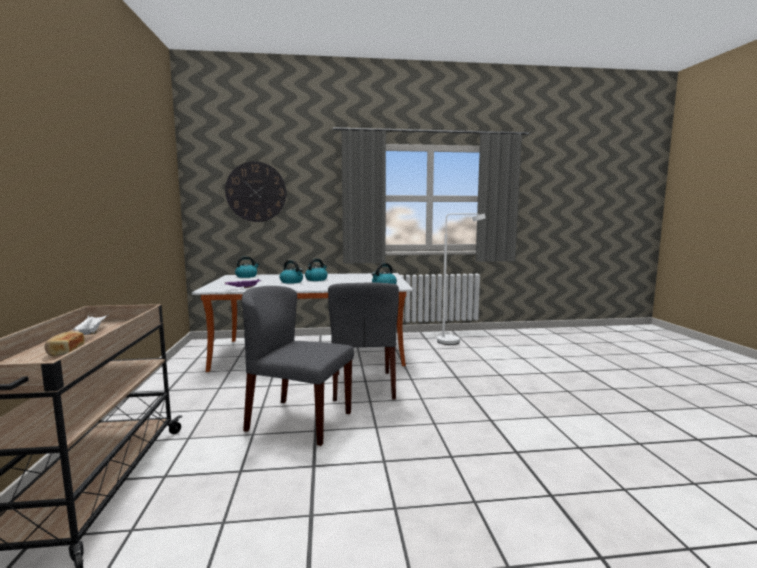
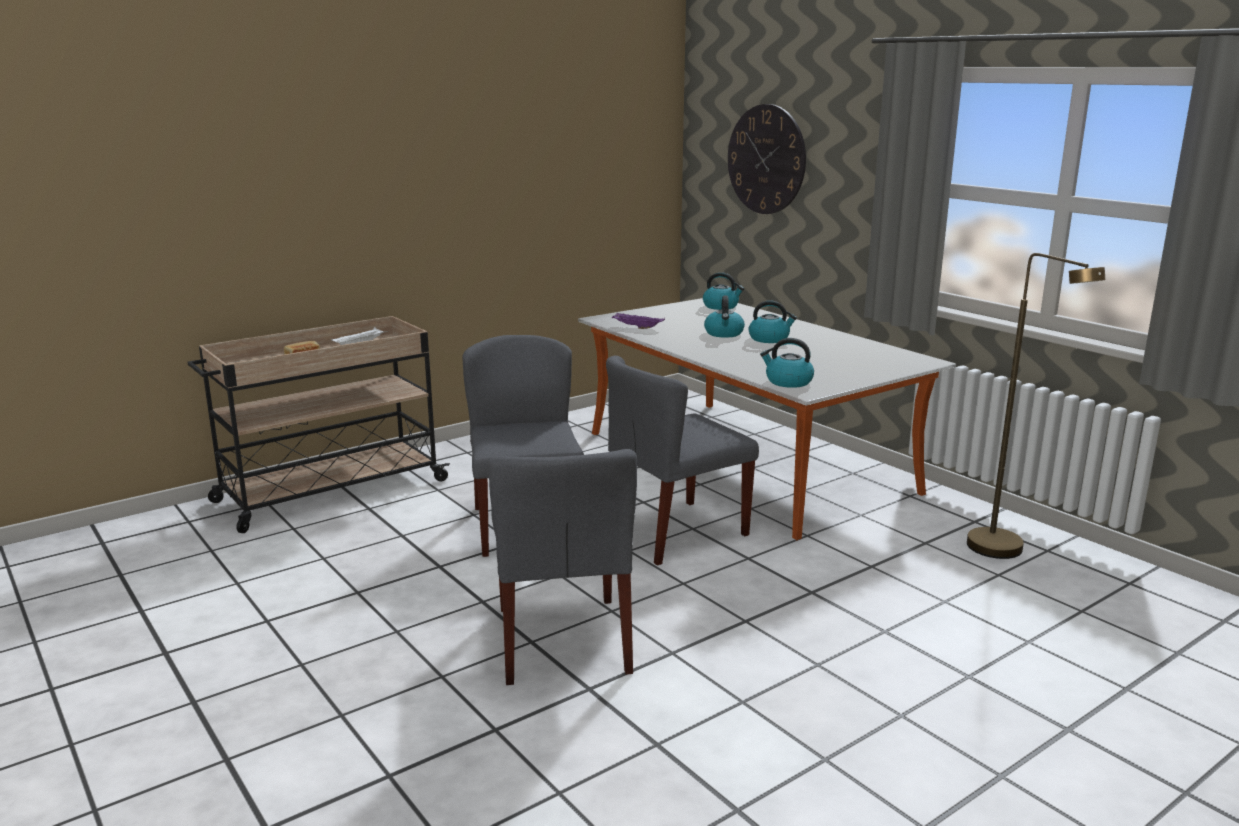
camera: 60 degrees right, 10 degrees up
(455, 341) = (1006, 553): white floor lamp -> brown floor lamp
(457, 446) = (563, 640): none -> grey chair

